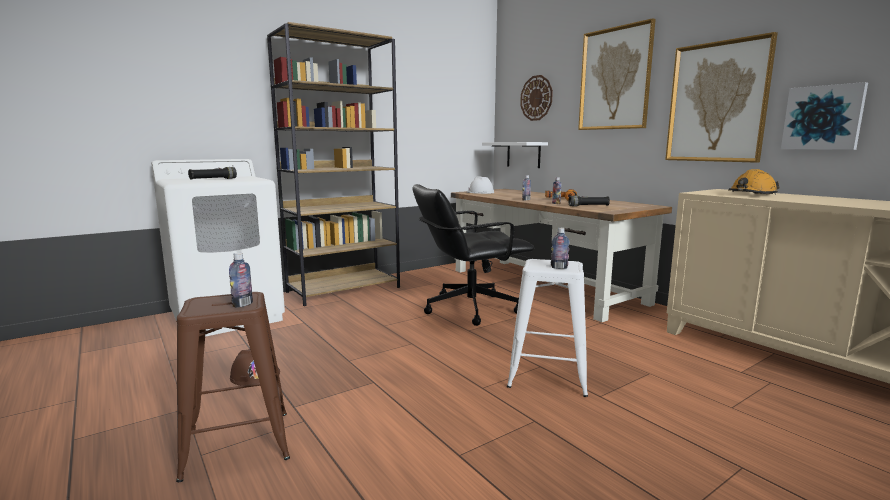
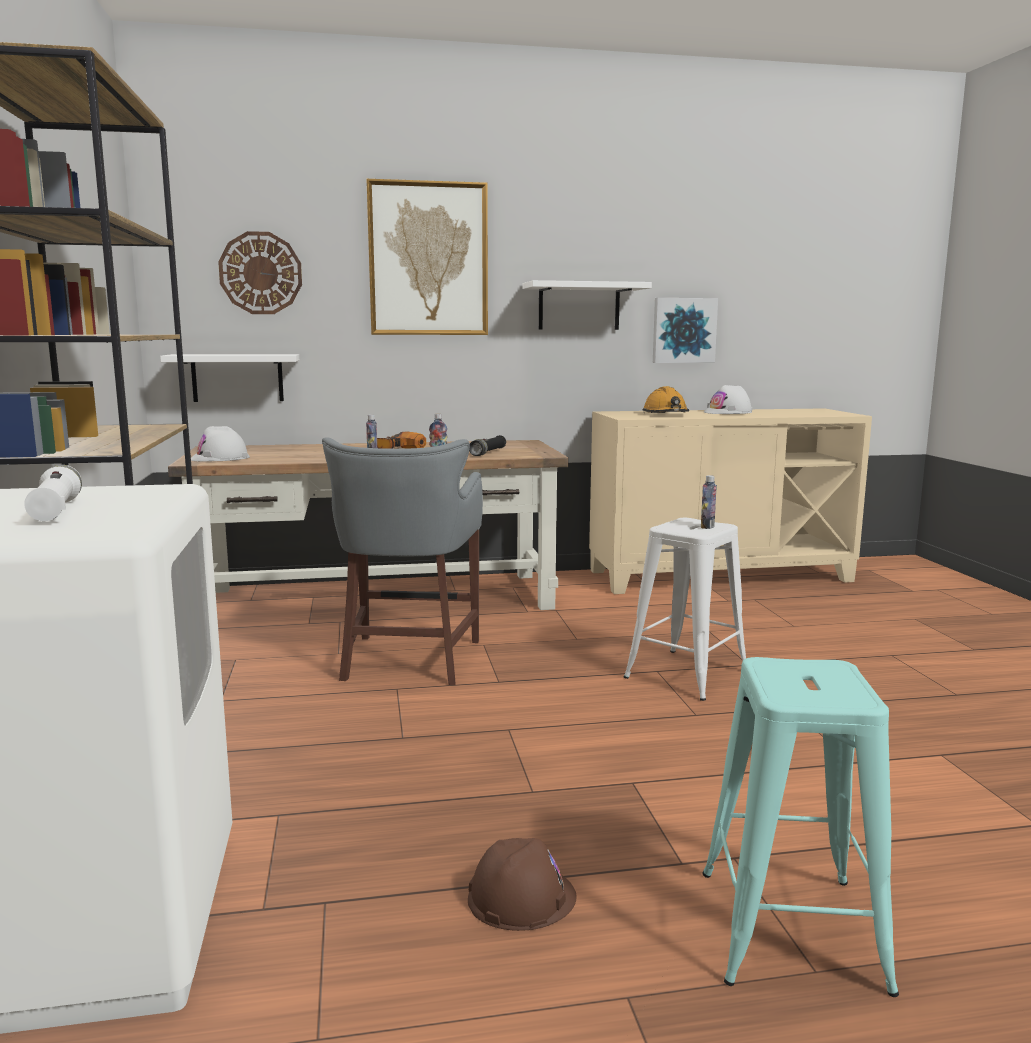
camera: 65 degrees left, 0 degrees up
(213, 179) = (56, 510): black flashlight -> white flashlight
(237, 444) = (790, 929): brown stool -> turquoise stool
(242, 304) = (825, 669): bottle -> none
(469, 308) = (408, 661): black office chair -> grey stool
(717, 102) = (579, 306): picture -> white shelf
(838, 200) = (728, 412): none -> white hard hat

